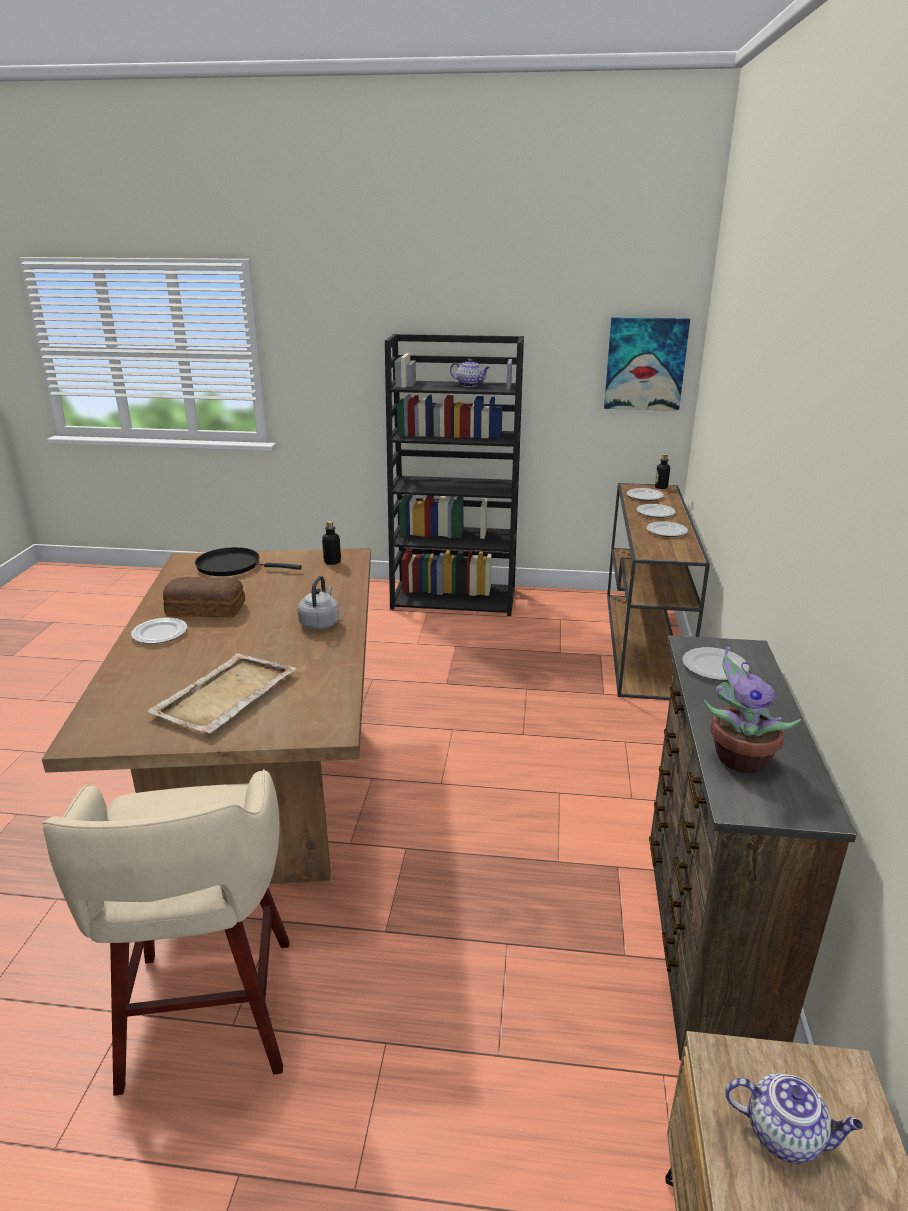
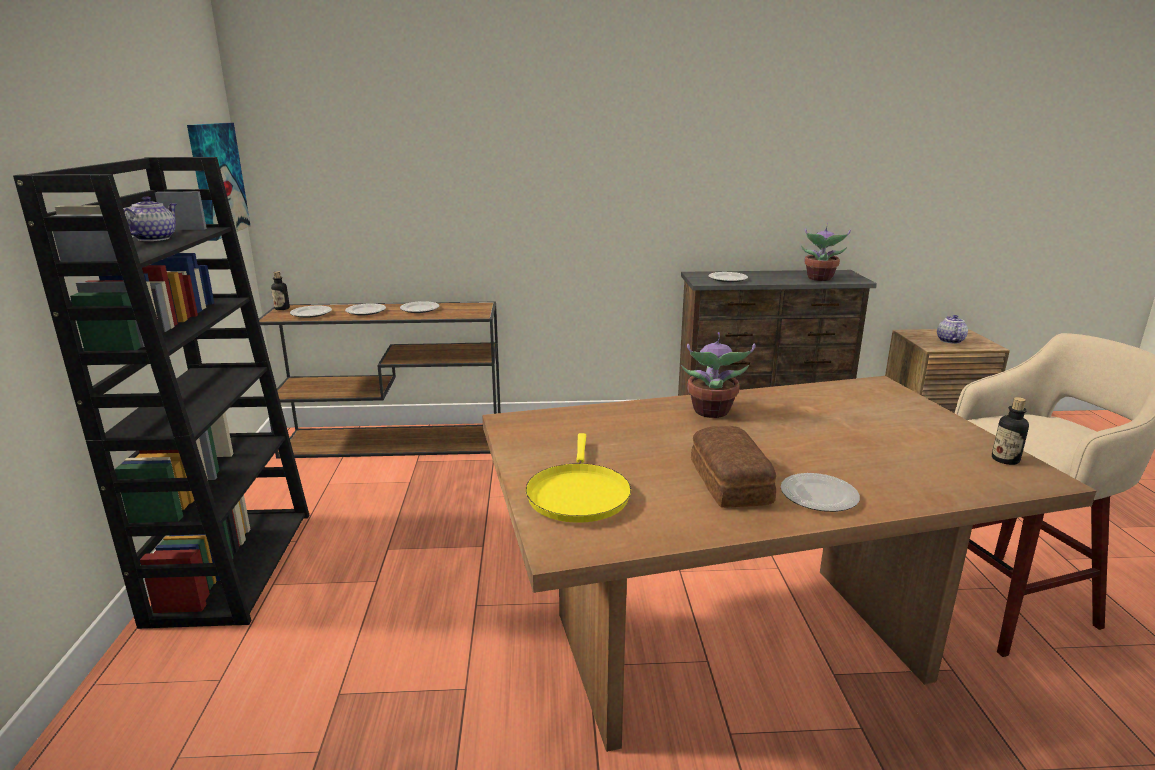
camera: 100 degrees left, 5 degrees down
(224, 696) = (891, 430): beige tray -> none
(233, 566) = (577, 494): black frying pan -> yellow frying pan
(320, 623) = (711, 412): grey kettle -> potted plant
(332, 562) = (539, 429): bottle -> bottle (1005, 460)

